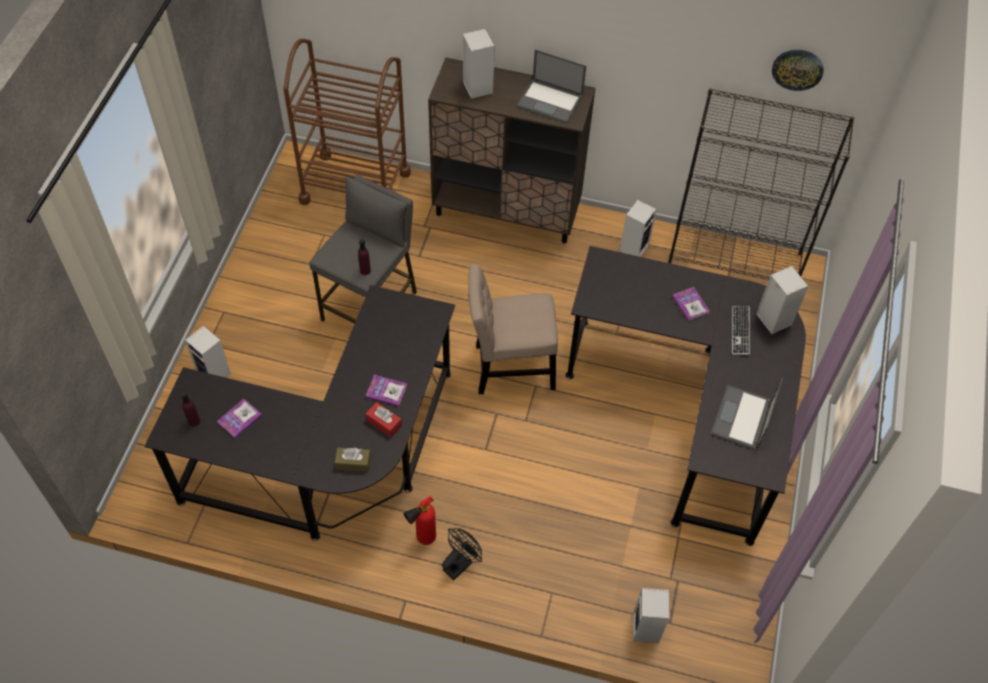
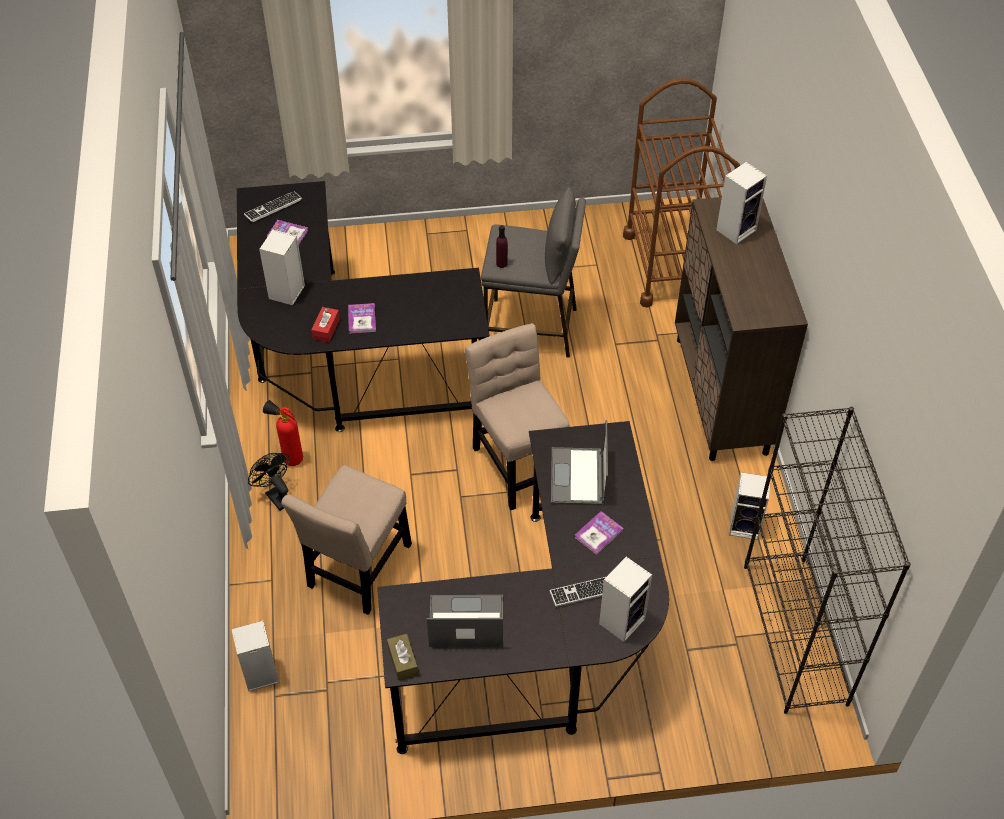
camera: 70 degrees right, 5 degrees down
(194, 421) = (273, 207): purple bottle -> keyboard
(215, 374) = (397, 250): speaker -> speaker (287, 293)
(353, 463) = (274, 322): brown tissue box -> brown tissue box (403, 661)
(460, 563) = (276, 495): black fan -> black fan turned 150 degrees counterclockwise
(550, 101) = (758, 292): laptop -> laptop (578, 478)
(569, 521) = (357, 570): none -> beige chair
(797, 69) = (899, 452): wall clock -> none

